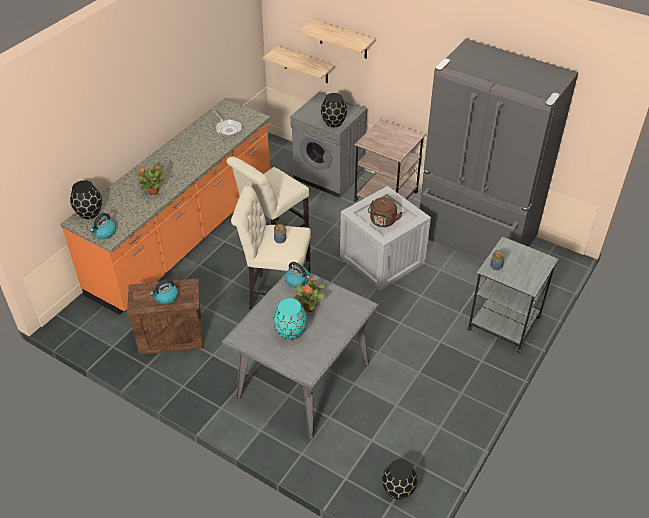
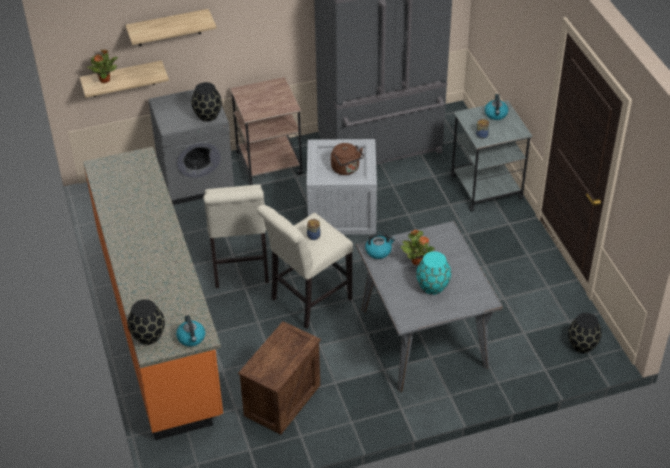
camera: 50 degrees left, 0 degrees up
(154, 192) = (171, 277): potted plant -> potted plant (105, 80)
(166, 297) = (284, 354): kettle -> kettle (496, 114)
(227, 129) = (137, 182): frying pan -> none

